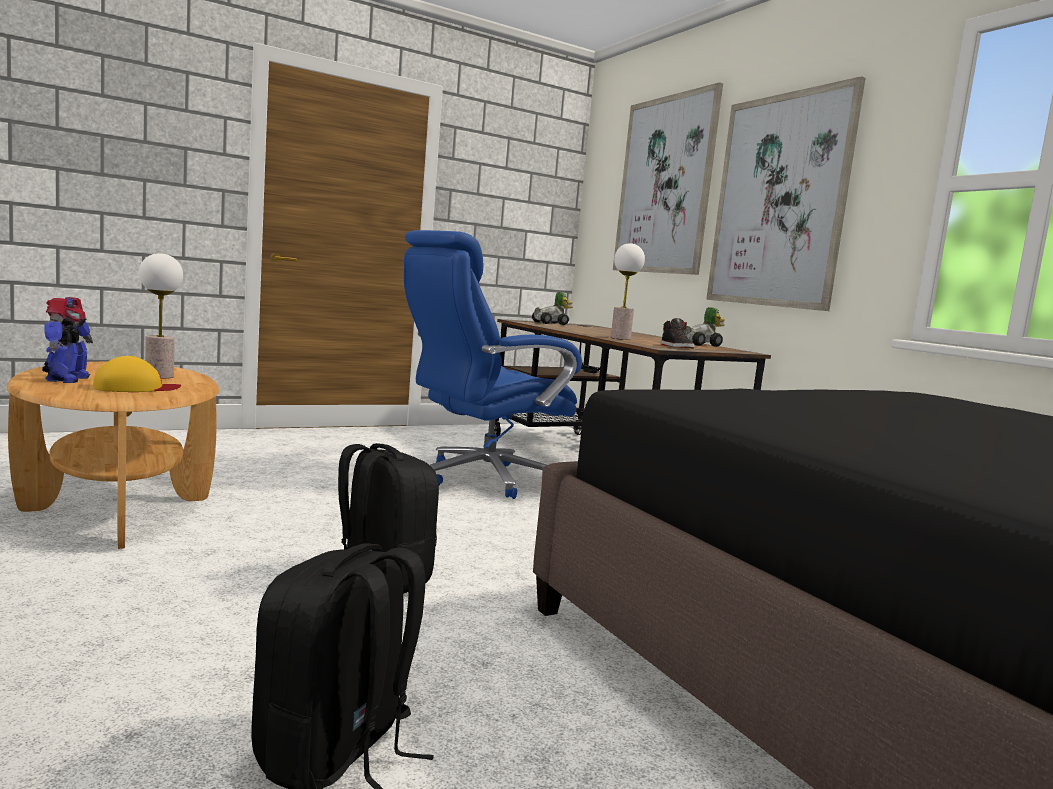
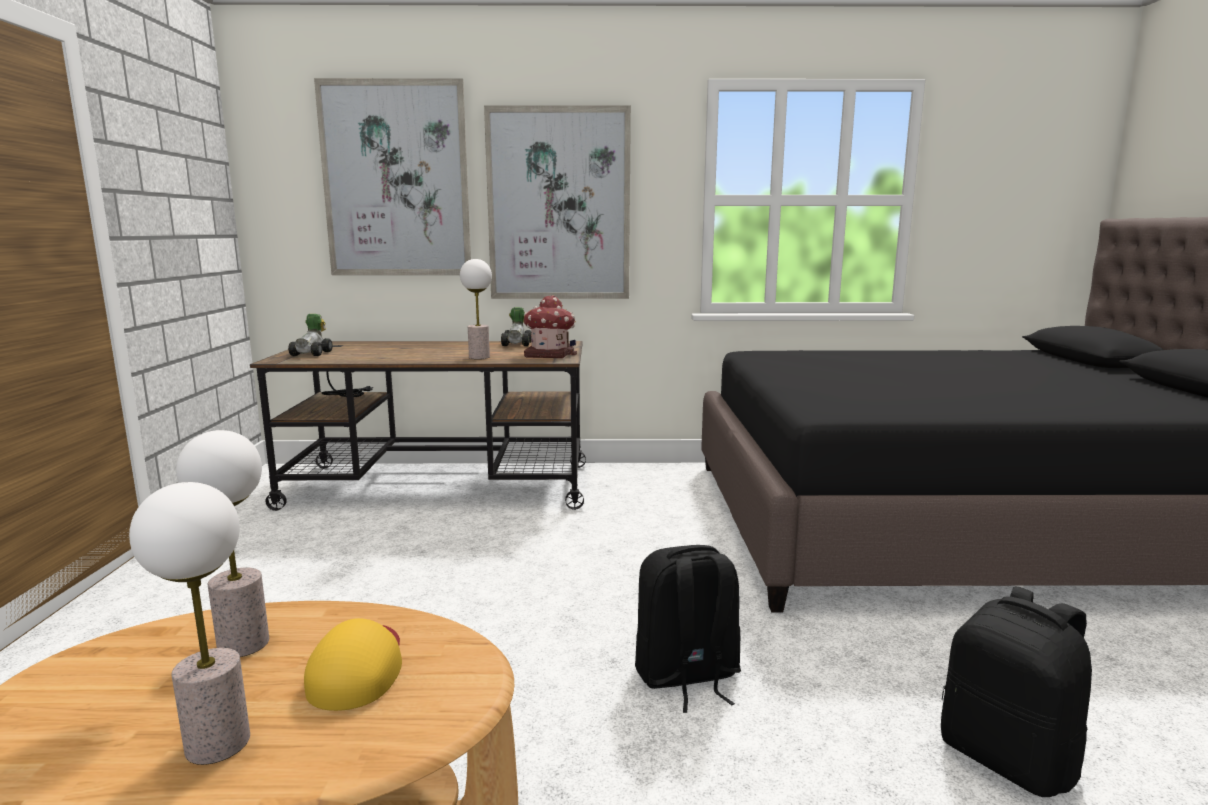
camera: 60 degrees left, 5 degrees up
(66, 379) = (217, 744): toy robot -> table lamp
(480, 479) = (429, 556): blue office chair -> none
(677, 347) = (549, 354): black shoe -> toy house

